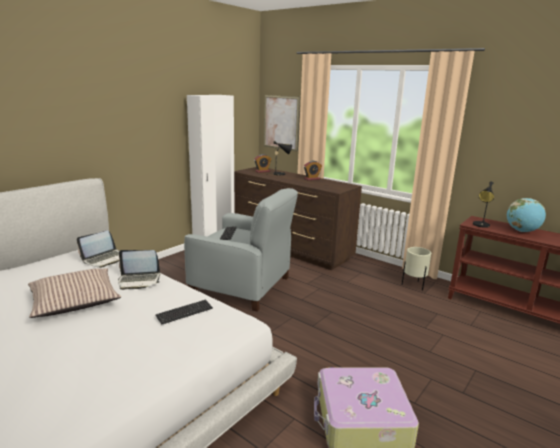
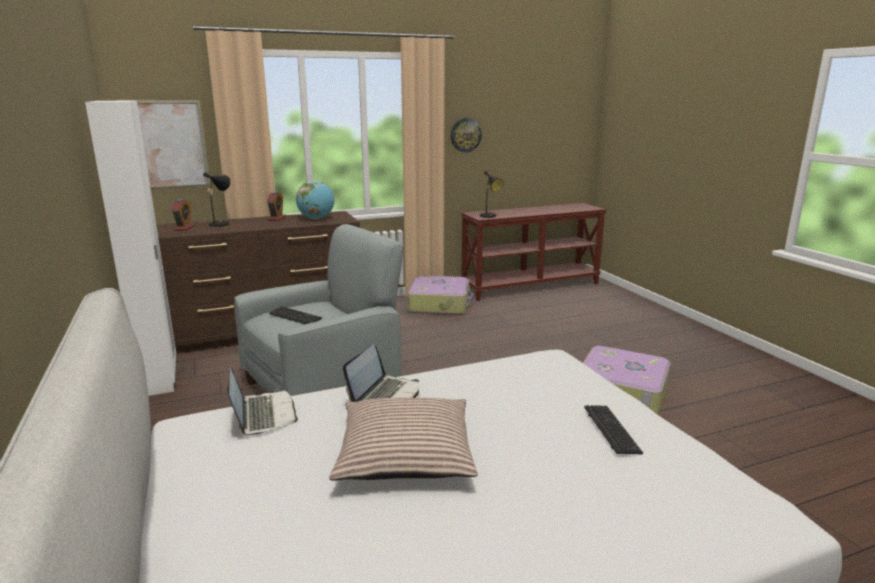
camera: 60 degrees left, 0 degrees up
(184, 313) = (511, 380): keyboard -> keyboard (611, 430)
(414, 285) = (440, 304): beige planter -> suitcase
(491, 144) = (465, 135): none -> wall clock
(522, 231) = (515, 212): globe -> globe (316, 219)

